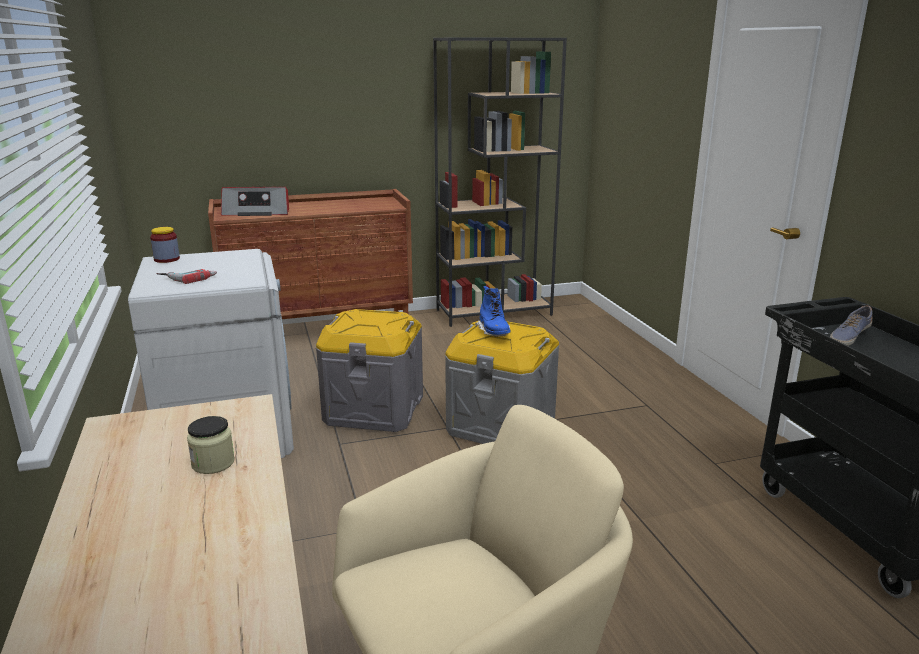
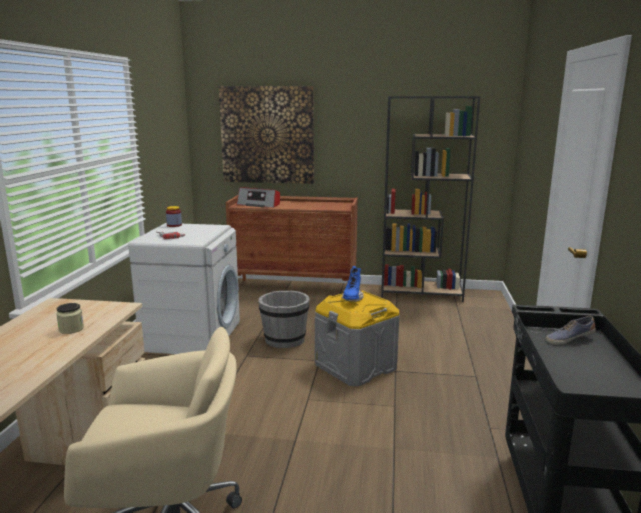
camera: 25 degrees right, 5 degrees down
(250, 101) = (267, 135): none -> picture
(374, 409) = (284, 340): grey storage box -> grey bucket

